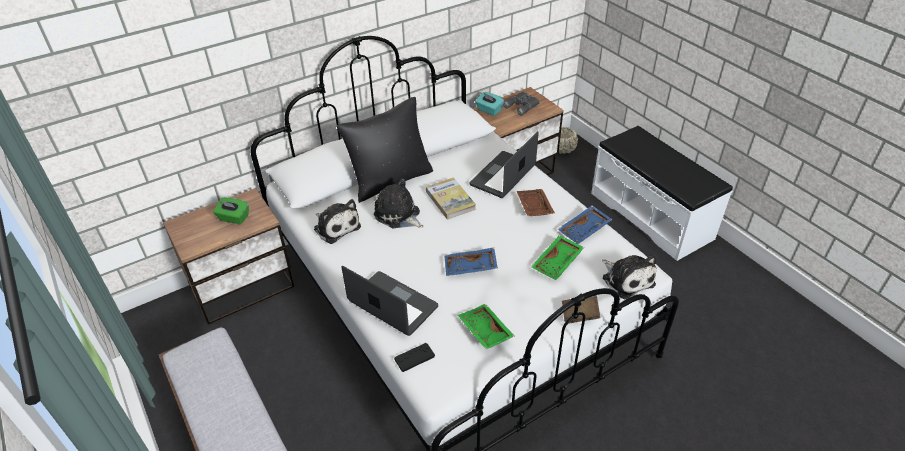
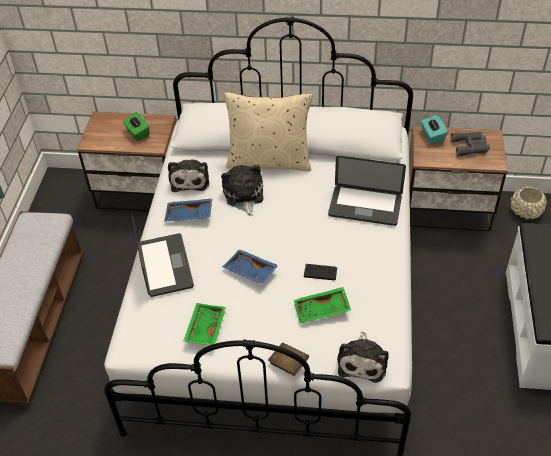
camera: 40 degrees right, 5 degrees up
(390, 180) = (269, 161): black pillow -> beige pillow
(414, 358) = (138, 315): black game controller -> black game controller (320, 272)
(450, 200) = (296, 205): book -> none
(503, 175) = (365, 206): laptop -> laptop turned 150 degrees counterclockwise
(533, 207) = (358, 250): brown tray -> none
(584, 230) = (378, 296): blue tray -> blue tray (189, 215)

